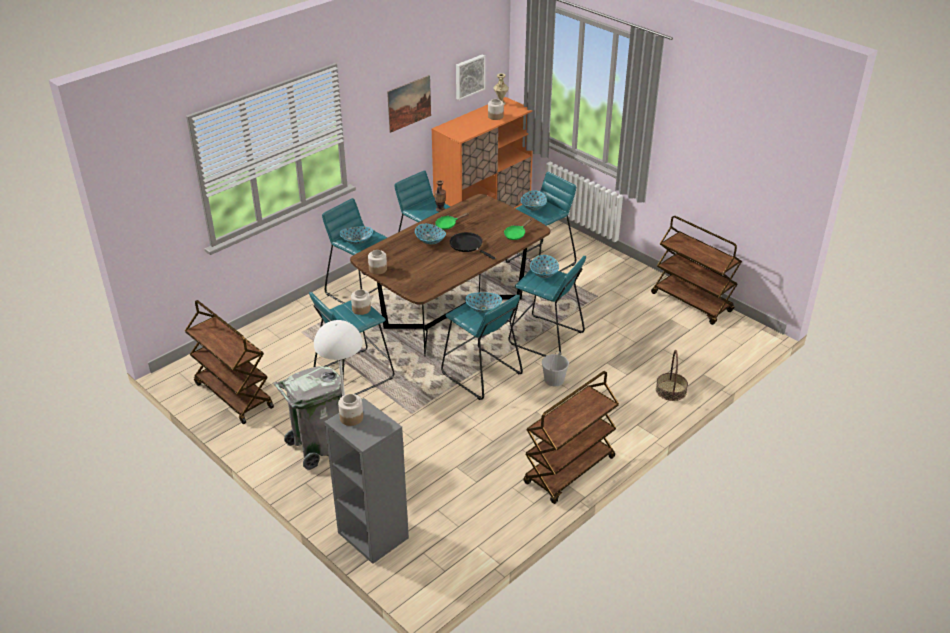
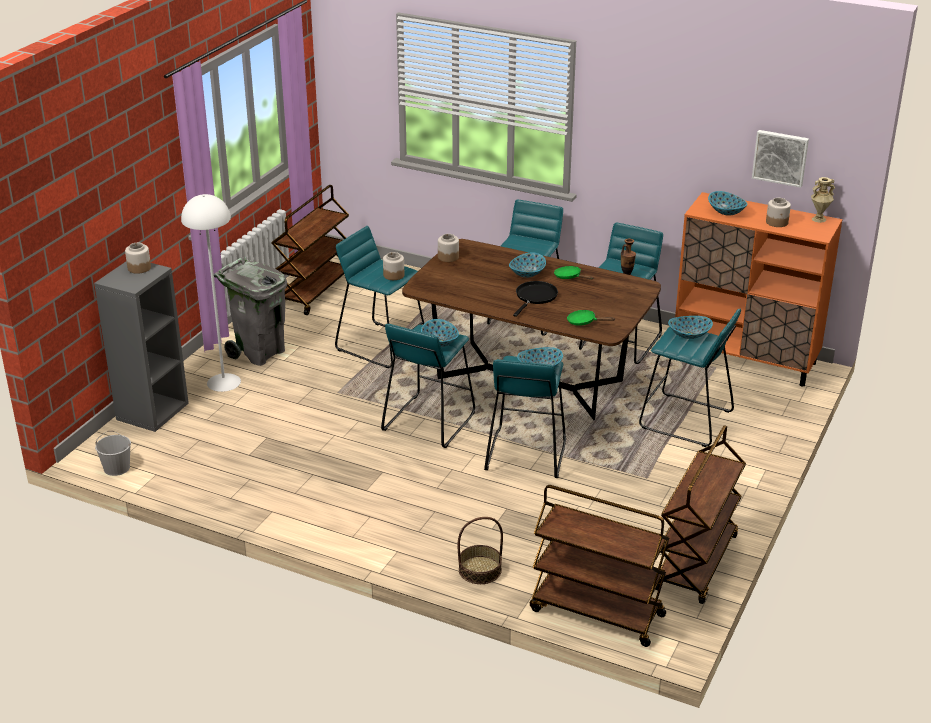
camera: 70 degrees right, 5 degrees down
(357, 241) = (518, 245): bowl -> bowl (726, 212)
(409, 103) = (674, 142): picture -> none
(554, 380) = (448, 474): white bucket -> white bucket (116, 468)
(569, 471) = (290, 513): brown cart -> brown cart (595, 613)

